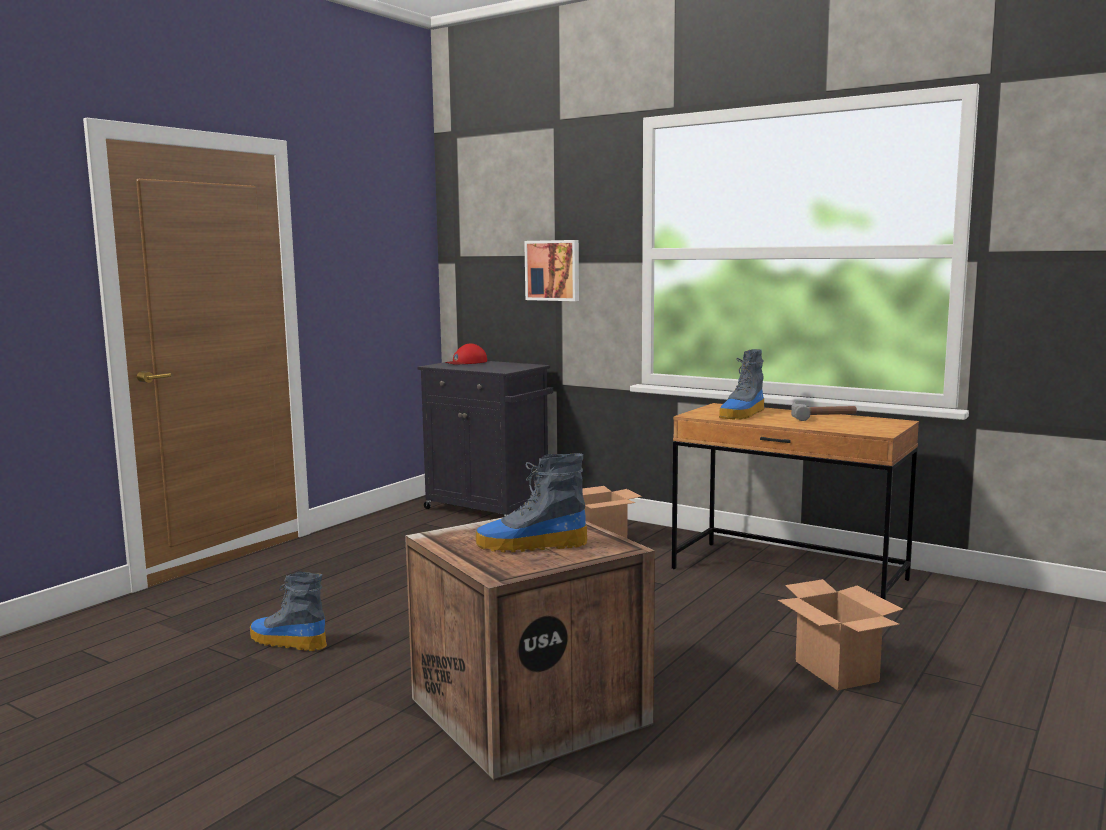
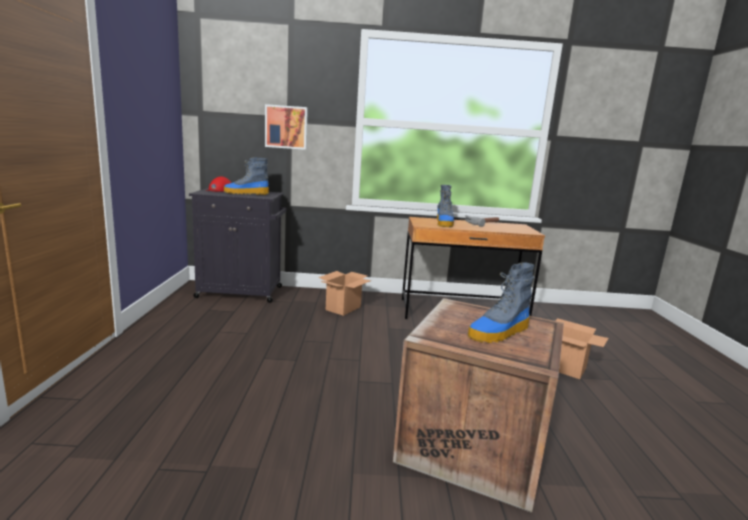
camera: 35 degrees left, 5 degrees up
(286, 642) = (228, 440): boot -> boot (246, 193)

